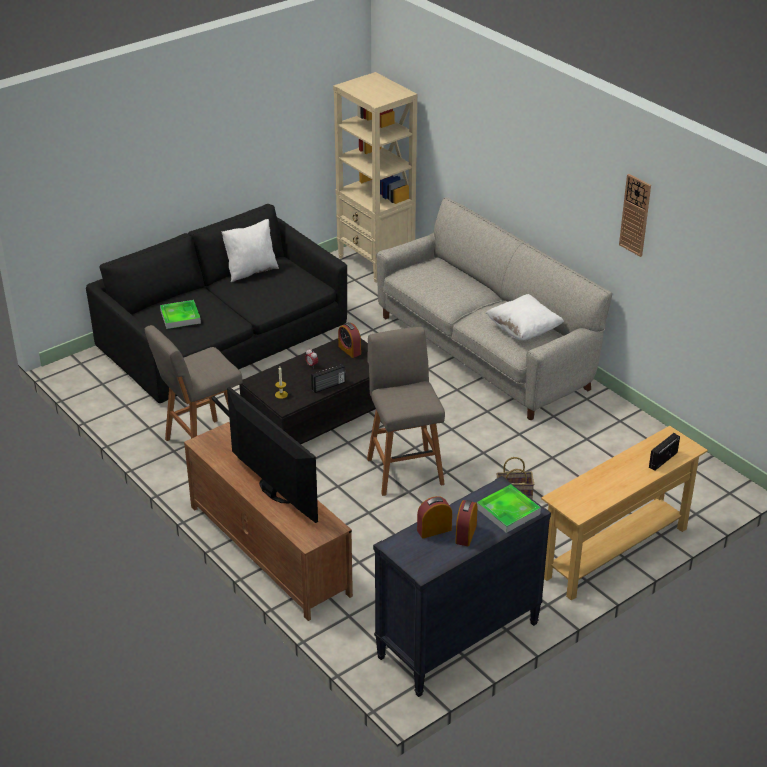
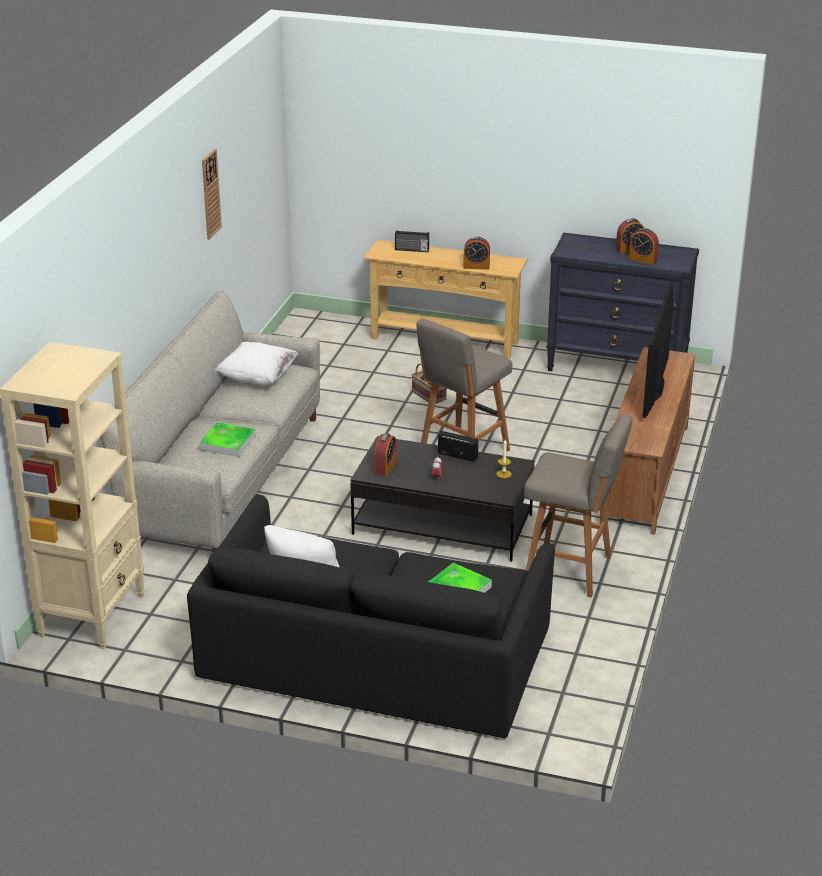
camera: 125 degrees left, 5 degrees down
(508, 511) = (584, 244): tray -> tray (228, 442)
(587, 482) = (476, 266): none -> alarm clock

